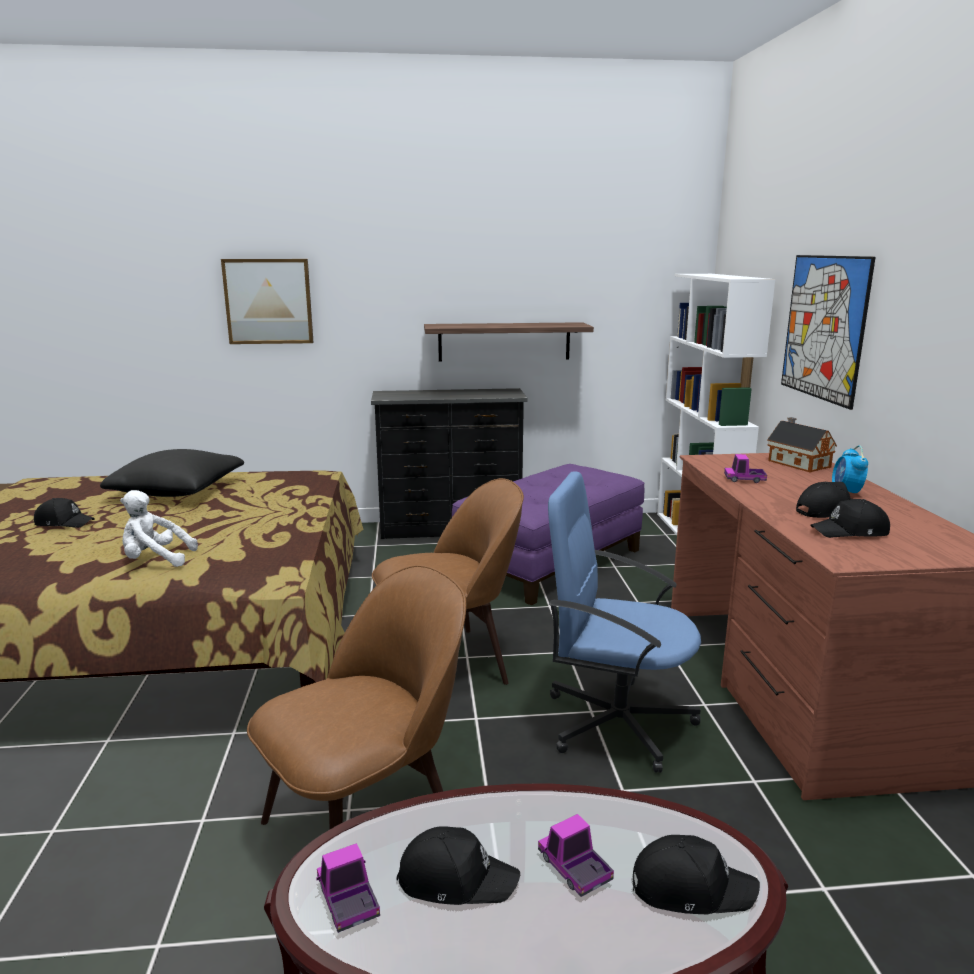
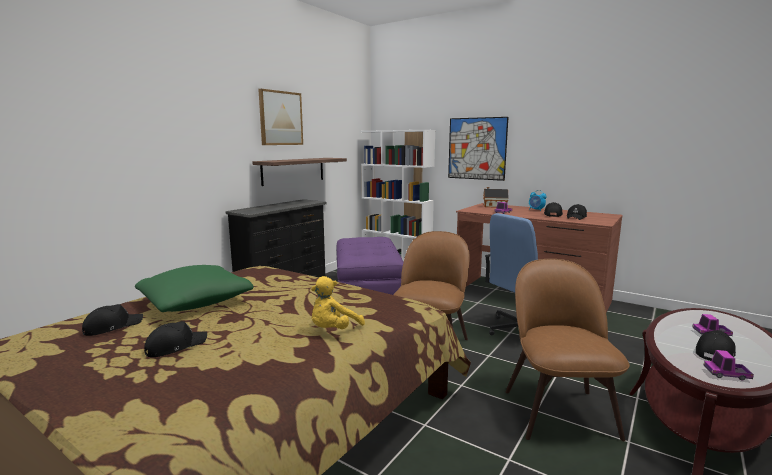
camera: 50 degrees left, 5 degrees down
(155, 560) = (333, 330): white plush toy -> yellow plush toy
(177, 491) = (196, 302): black pillow -> green pillow
(268, 301) = (146, 146): picture -> picture (280, 118)
(690, 887) = (726, 322): black cap -> black cap (112, 327)

